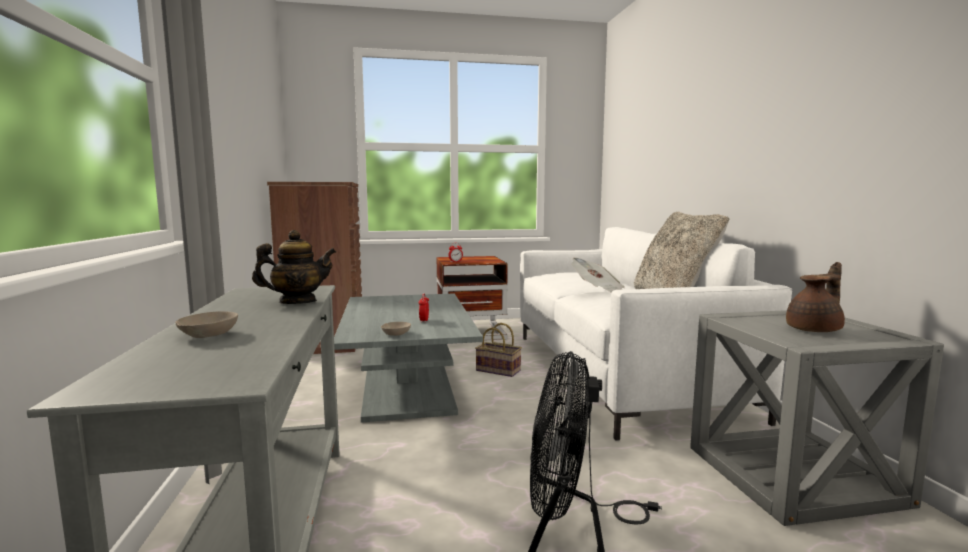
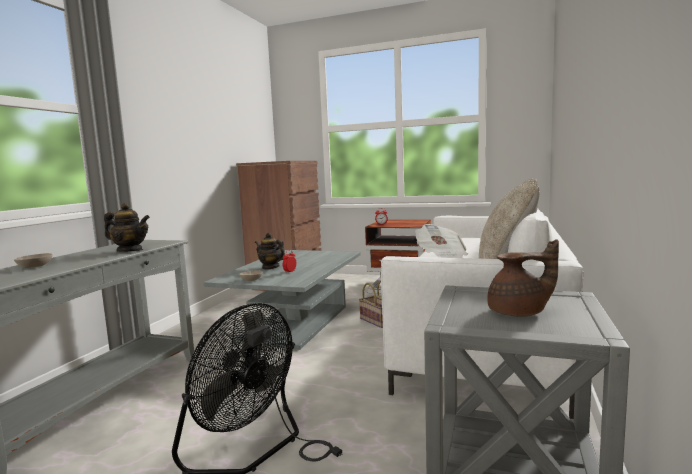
camera: 30 degrees right, 0 degrees up
(385, 318) = (270, 267): none -> teapot

